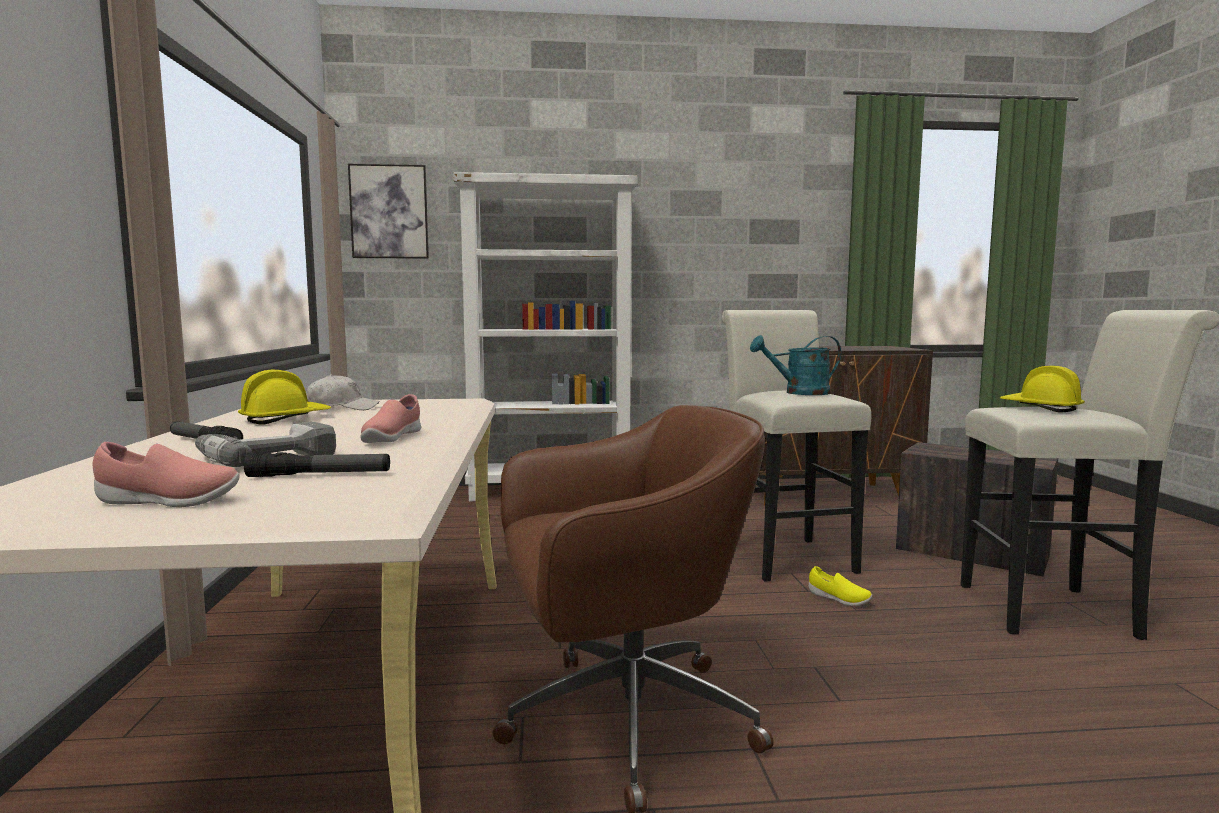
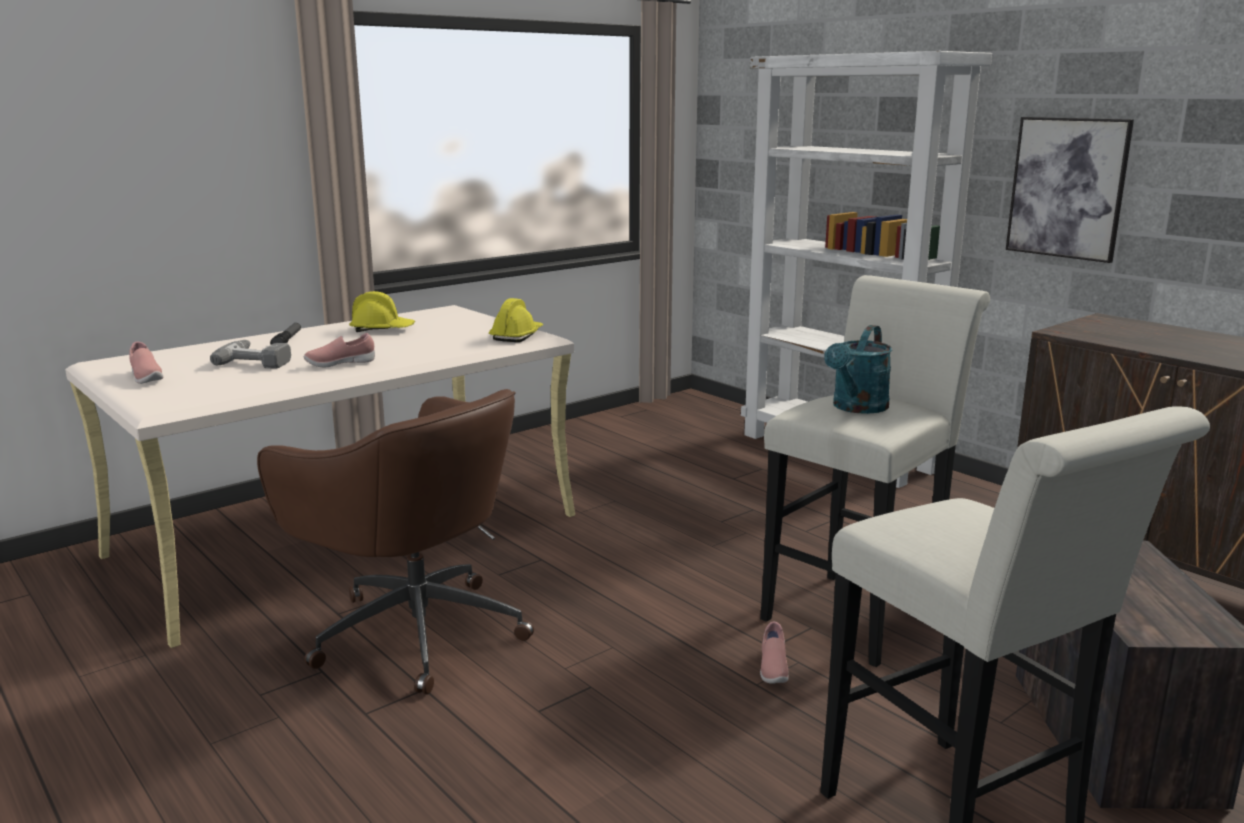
camera: 55 degrees right, 10 degrees up
(319, 475) = (221, 381): flashlight -> none
(342, 408) = (448, 325): white cap -> none
(389, 212) = (741, 92): picture -> picture (1067, 188)
(799, 393) = (856, 408): turquoise watering can -> turquoise watering can turned 105 degrees counterclockwise
(838, 599) = (772, 669): yellow shoe -> pink shoe
(1040, 408) = (959, 523): yellow hard hat -> yellow hard hat (517, 336)

